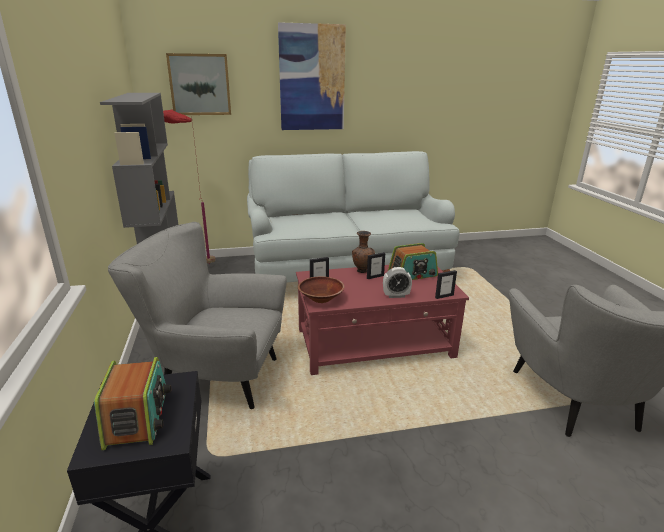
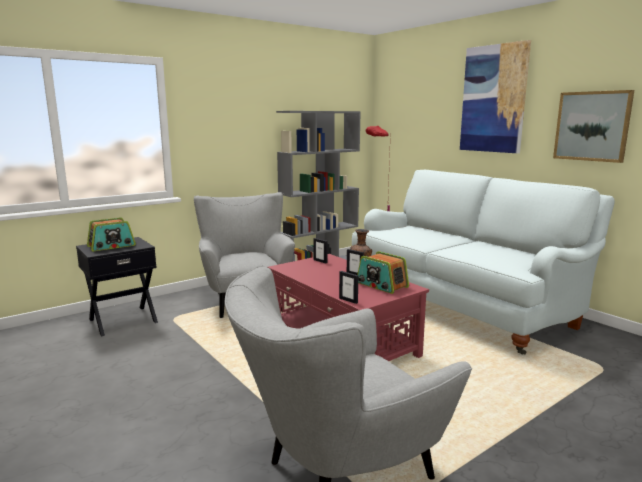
camera: 65 degrees right, 10 degrees down
(200, 84) = (408, 107): picture -> picture (592, 126)
(321, 299) = (291, 266): brown bowl -> none
(396, 295) = (326, 285): alarm clock -> none

